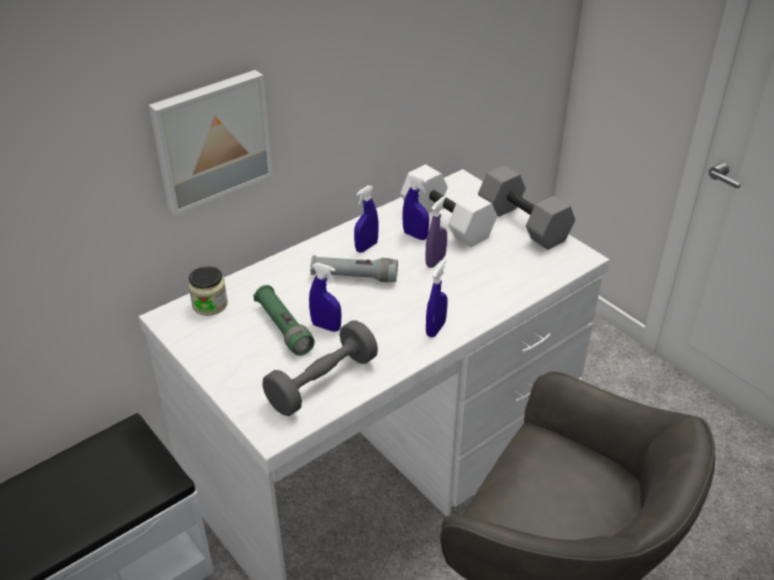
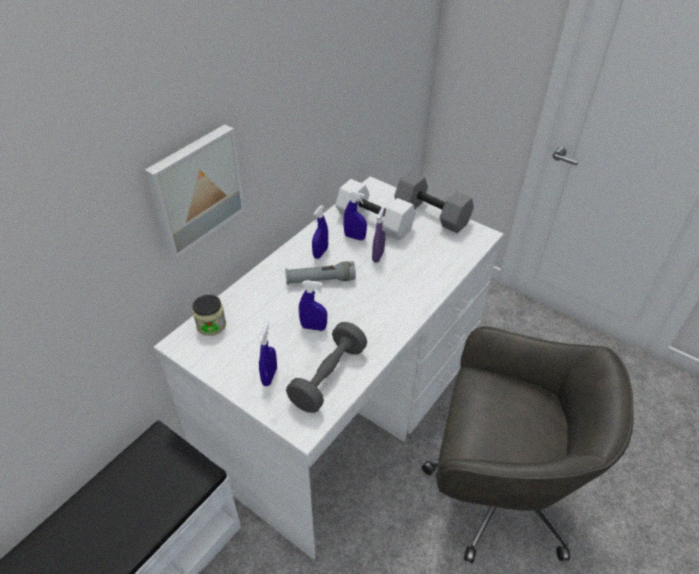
camera: 15 degrees left, 5 degrees up
(284, 328) = (280, 335): green flashlight -> none
(435, 329) = (399, 313): blue spray bottle -> blue spray bottle (269, 376)

